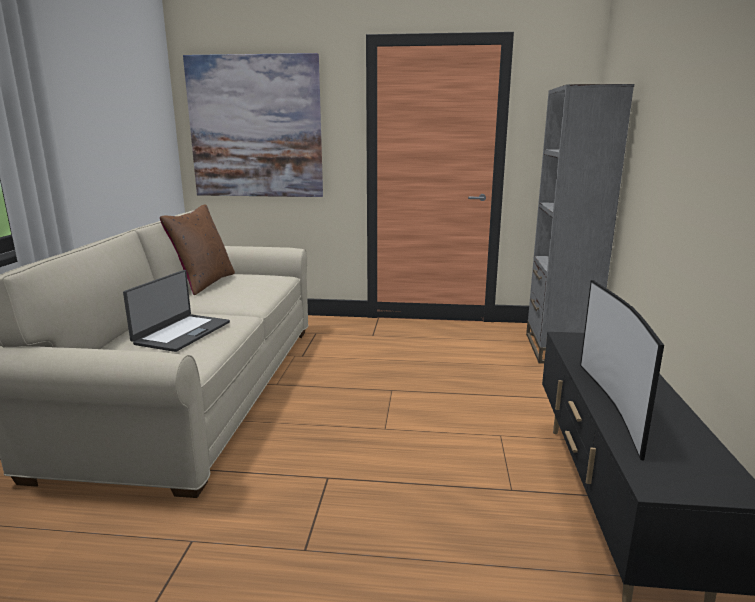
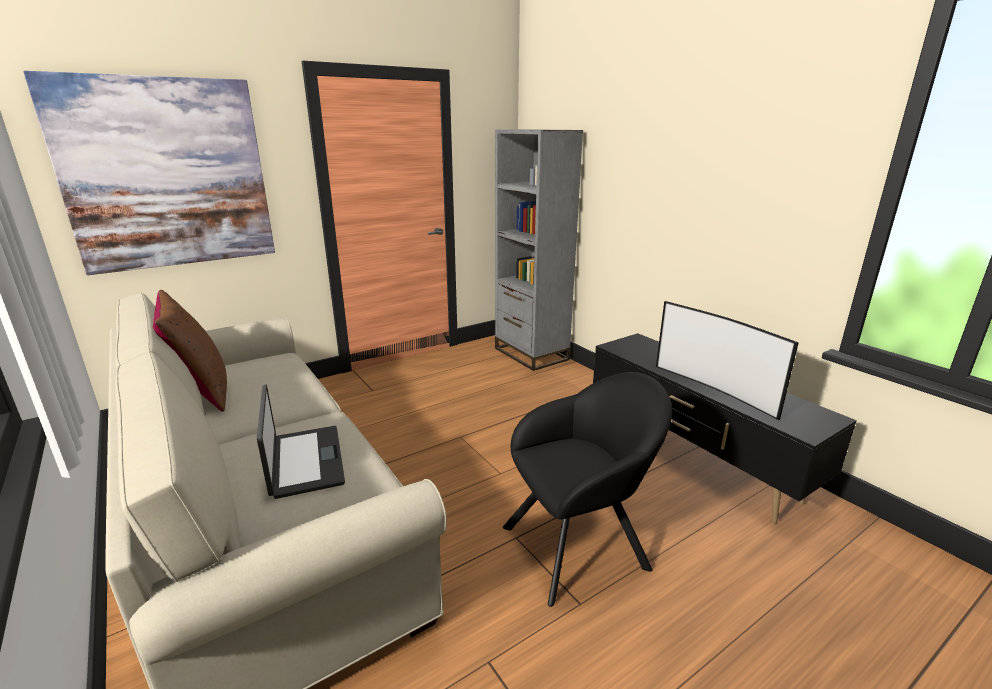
camera: 40 degrees left, 5 degrees up
(371, 511) = (581, 545): none -> black armchair

